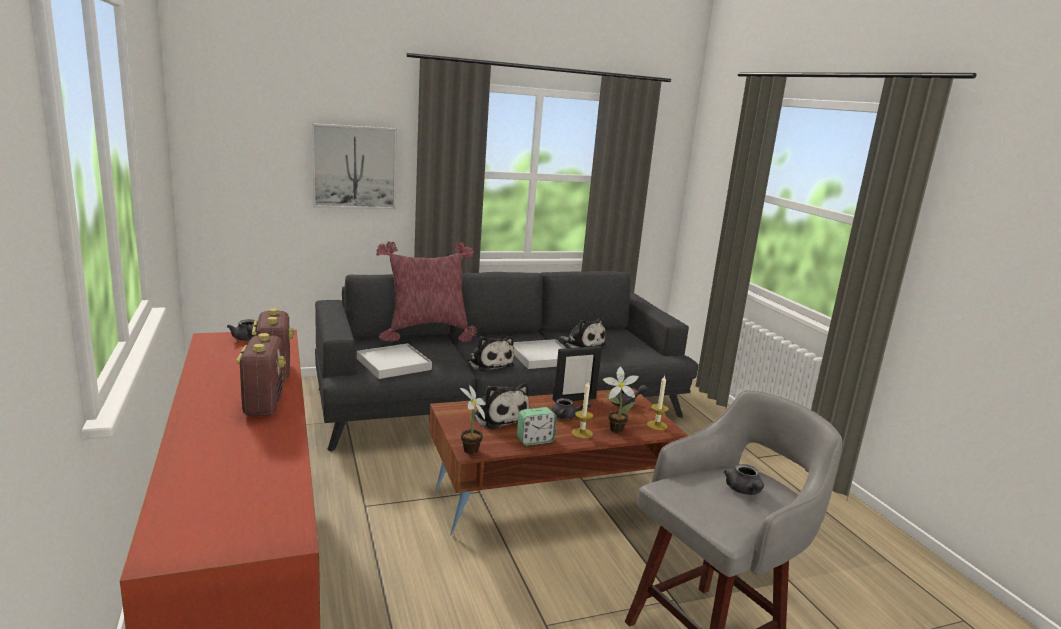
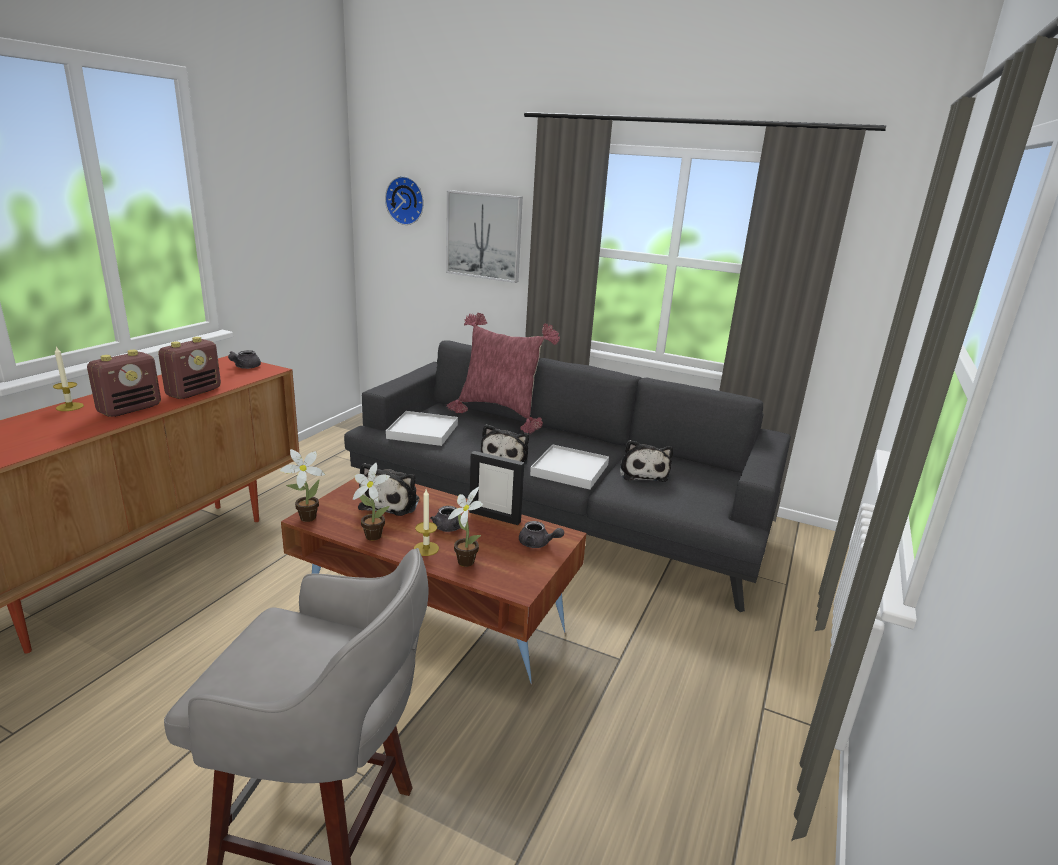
camera: 45 degrees right, 5 degrees up
(254, 135) = (406, 200): none -> wall clock
(535, 440) = (372, 535): alarm clock -> potted plant
(657, 425) = (518, 578): candle -> candle (70, 407)
(744, 491) = (314, 669): grey teapot -> none

